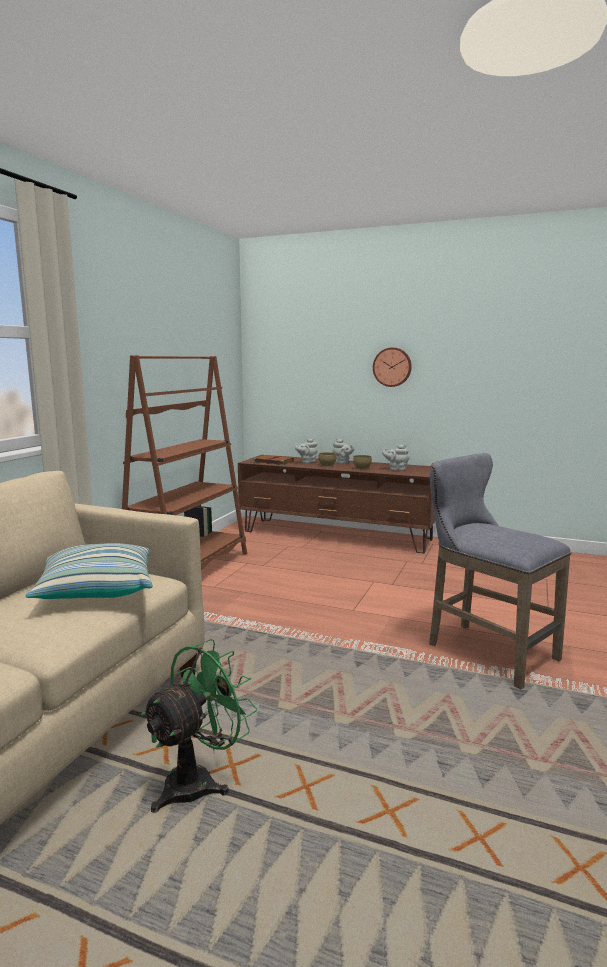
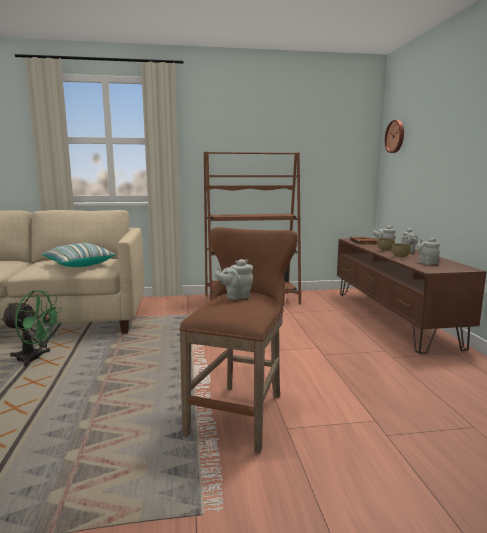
camera: 60 degrees right, 0 degrees up
(392, 367) = (462, 157): wall clock -> wall clock (395, 136)
(484, 650) = (241, 411): grey stool -> brown stool
(488, 530) = (236, 297): none -> grey teapot

